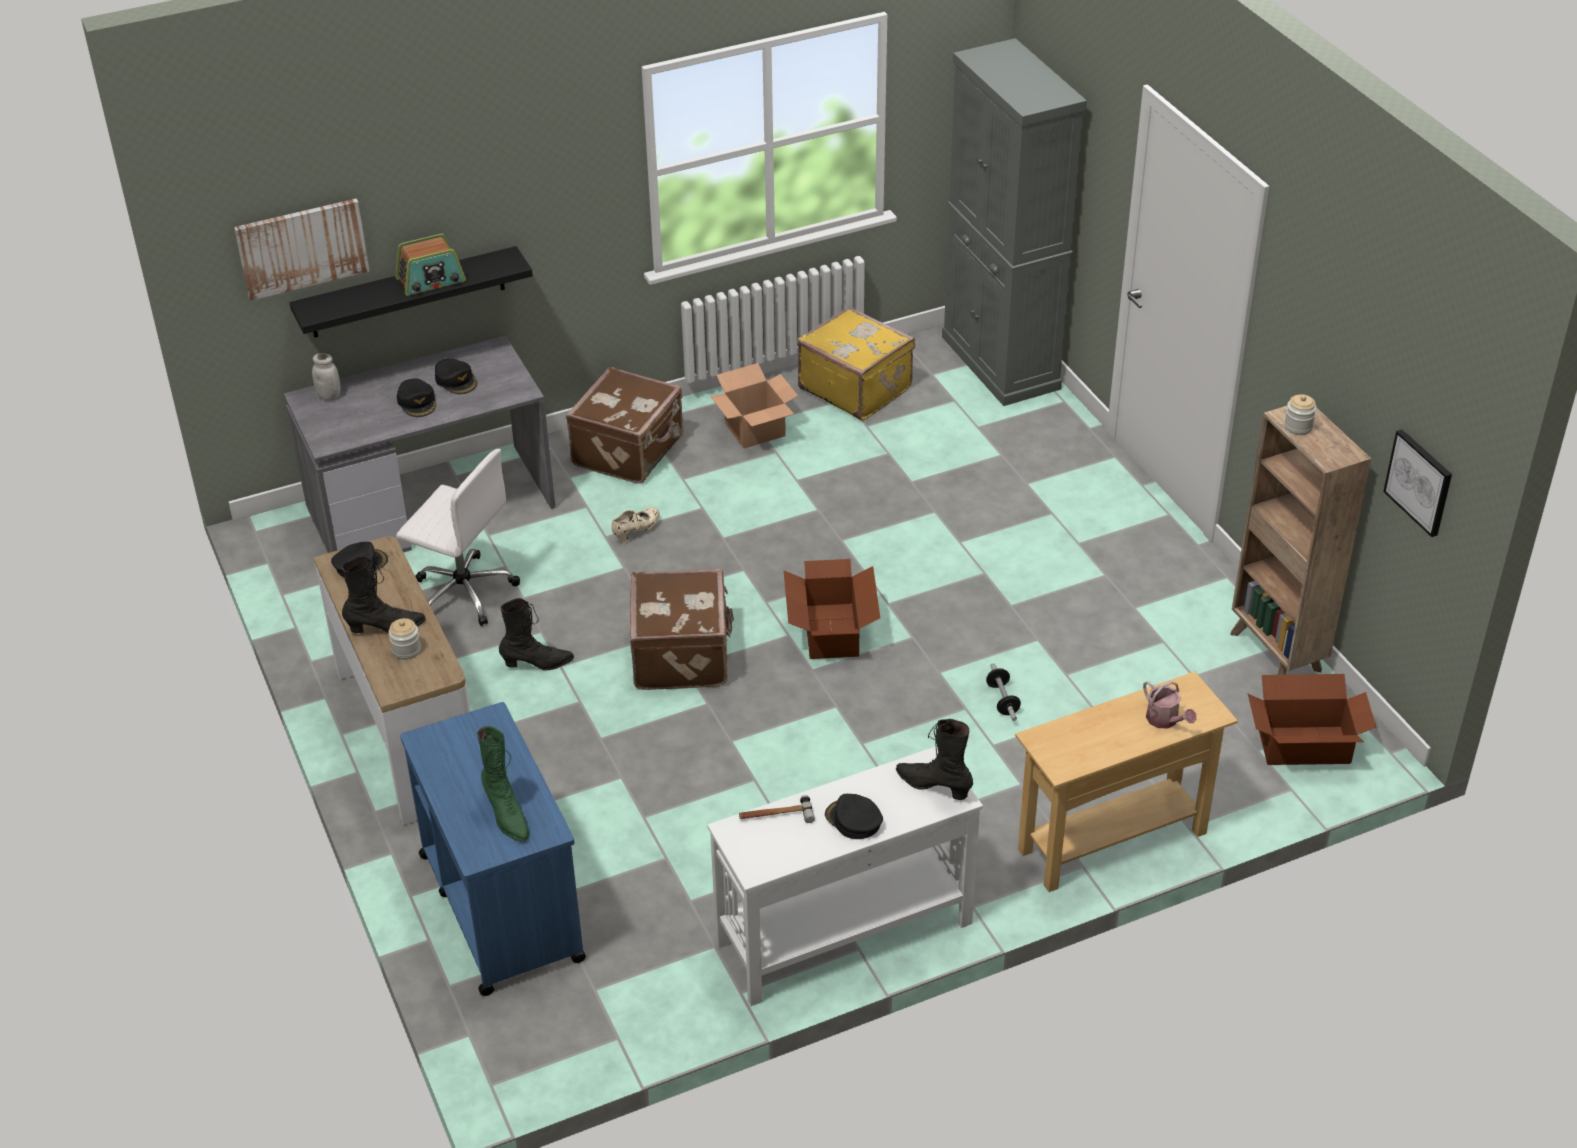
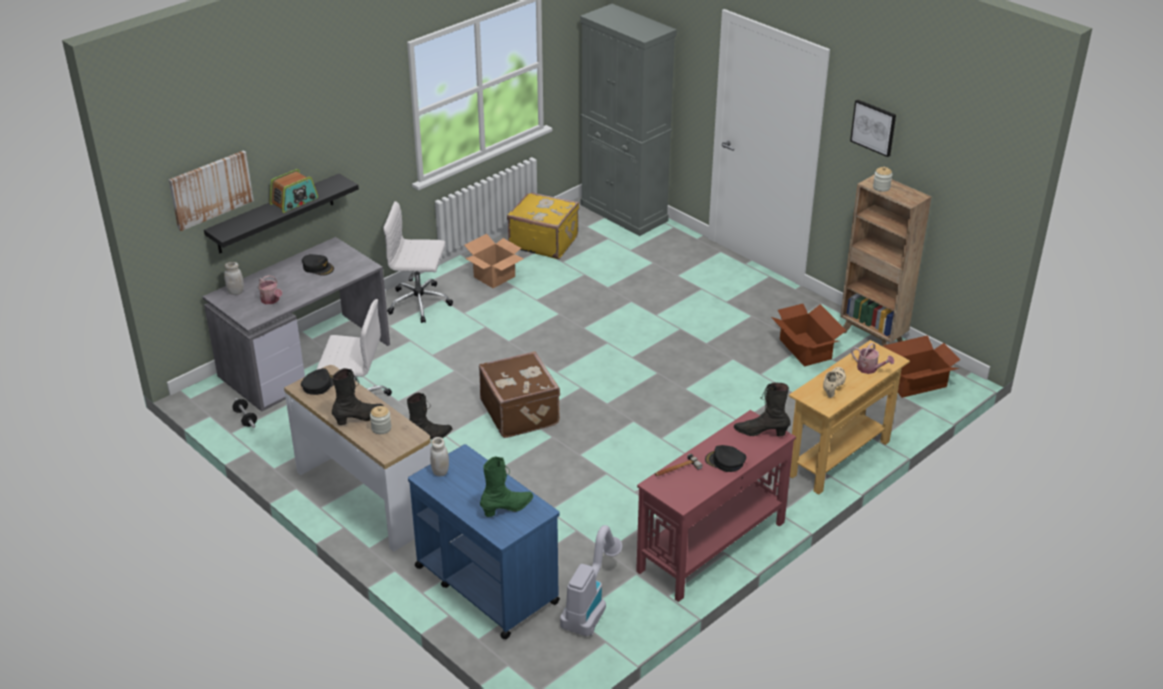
camera: 20 degrees left, 5 degrees down
(368, 419) = (271, 300): none -> watering can
(417, 402) = (299, 284): black cap -> none
(447, 736) = (440, 471): none -> white jar
(506, 815) = (507, 508): green boot -> green boot turned 75 degrees counterclockwise
(626, 976) = (590, 605): none -> vacuum cleaner
(630, 451) = (420, 303): brown suitcase -> white office chair
(636, 531) = (451, 348): beige shoe -> beige shoe (833, 387)
(830, 632) = (606, 380): cardboard box -> cardboard box (805, 349)
(842, 933) = (710, 547): white console table -> red console table
(1002, 700) = (731, 396): dumbbell -> dumbbell (245, 418)
(1419, 482) = (967, 202): picture -> picture (873, 127)

